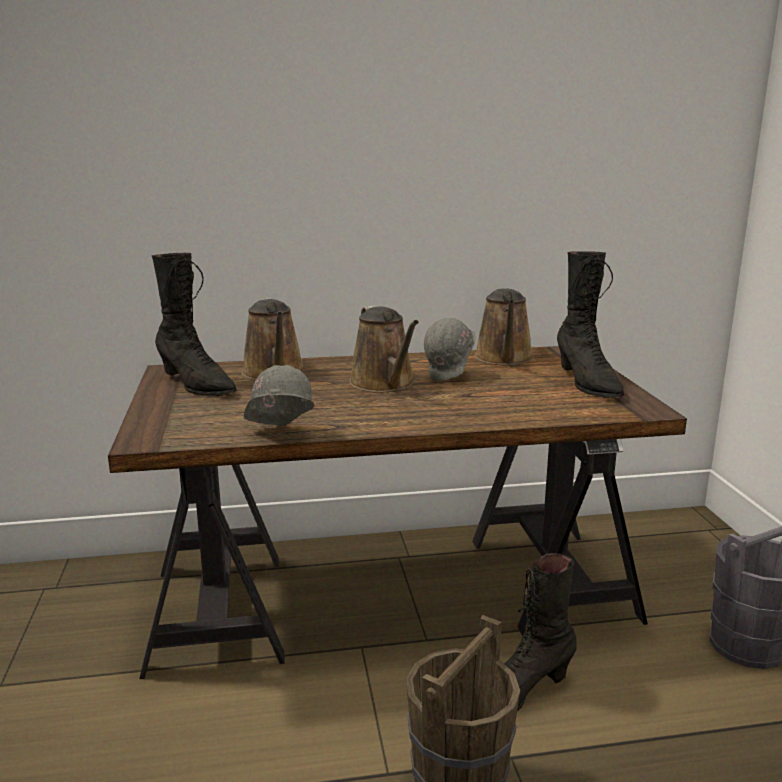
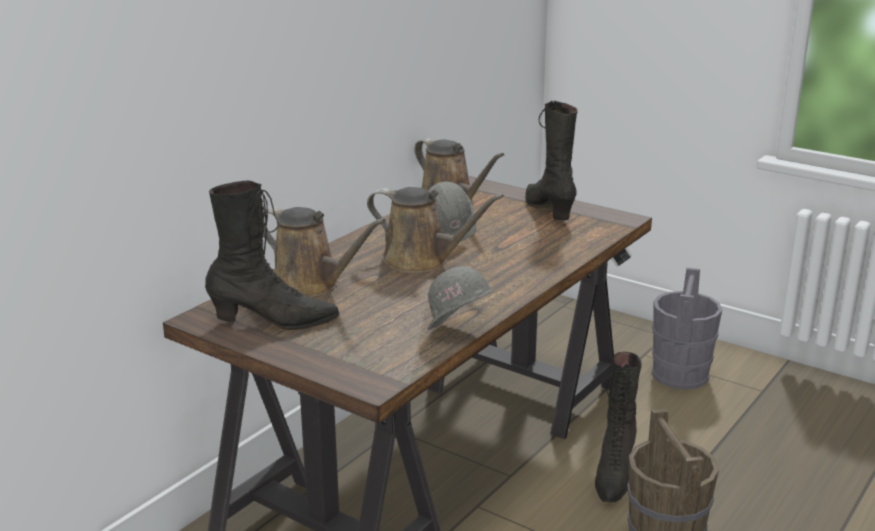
camera: 45 degrees left, 5 degrees up
(587, 384) = (548, 210): black boot -> black boot turned 135 degrees counterclockwise

